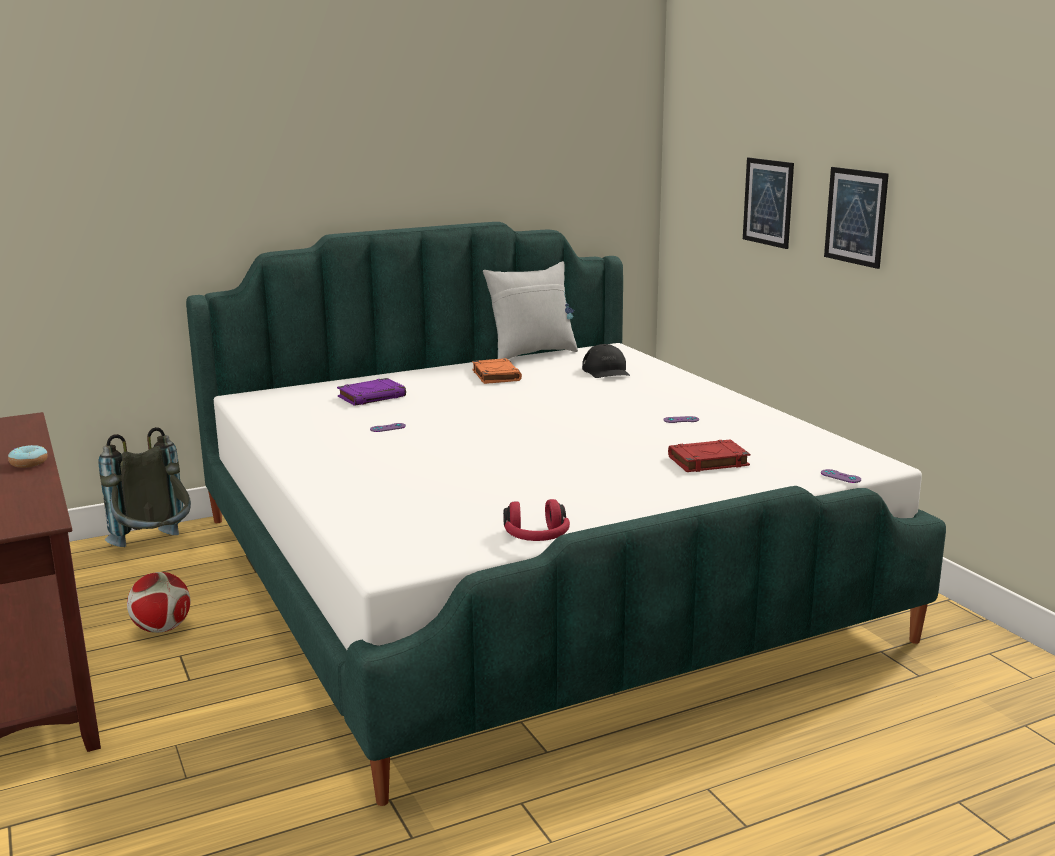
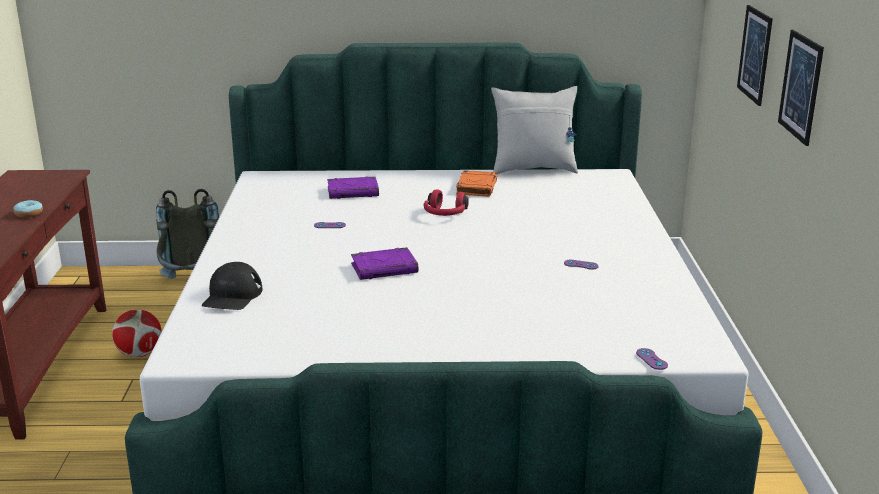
camera: 25 degrees right, 5 degrees up
(499, 453) = (385, 268): none -> purple book
(536, 538) = (315, 359): red headphones -> red headphones (444, 214)
(606, 371) = (577, 199): black cap -> black cap (232, 296)
(707, 461) = (549, 314): red book -> none

